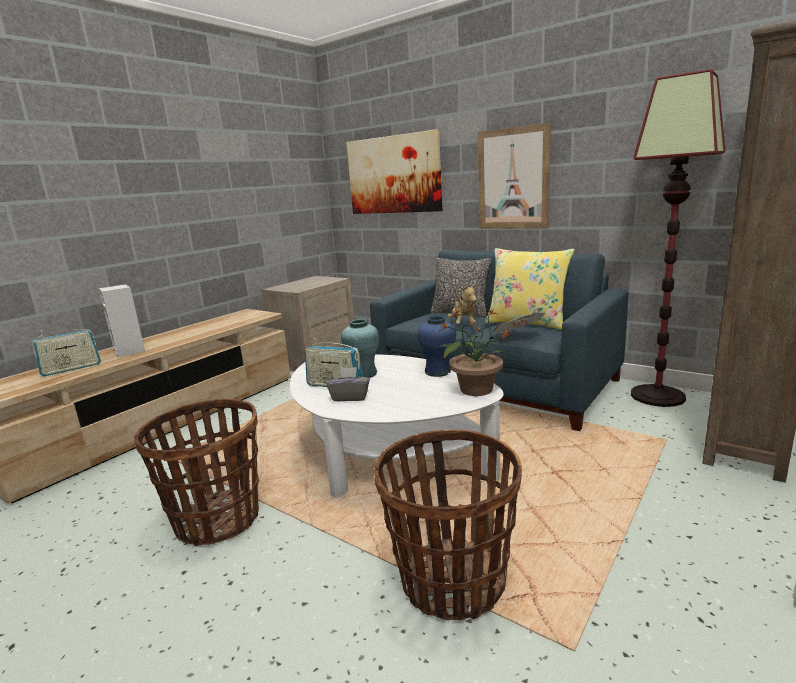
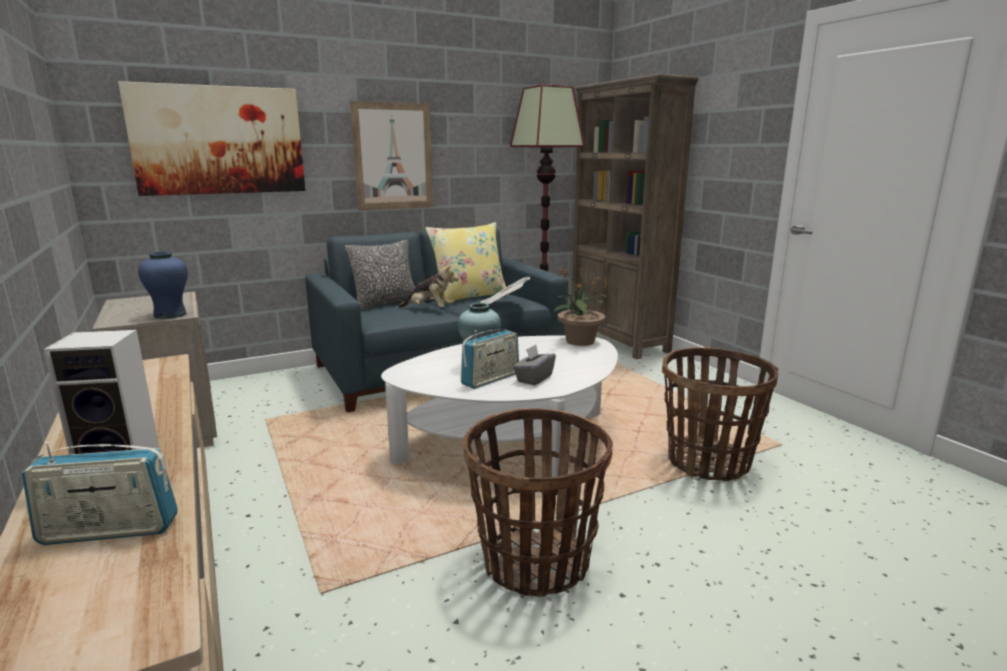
camera: 65 degrees left, 0 degrees up
(71, 368) = (109, 531): radio -> radio turned 90 degrees clockwise
(438, 371) = (521, 343): blue vase -> blue vase (170, 315)

